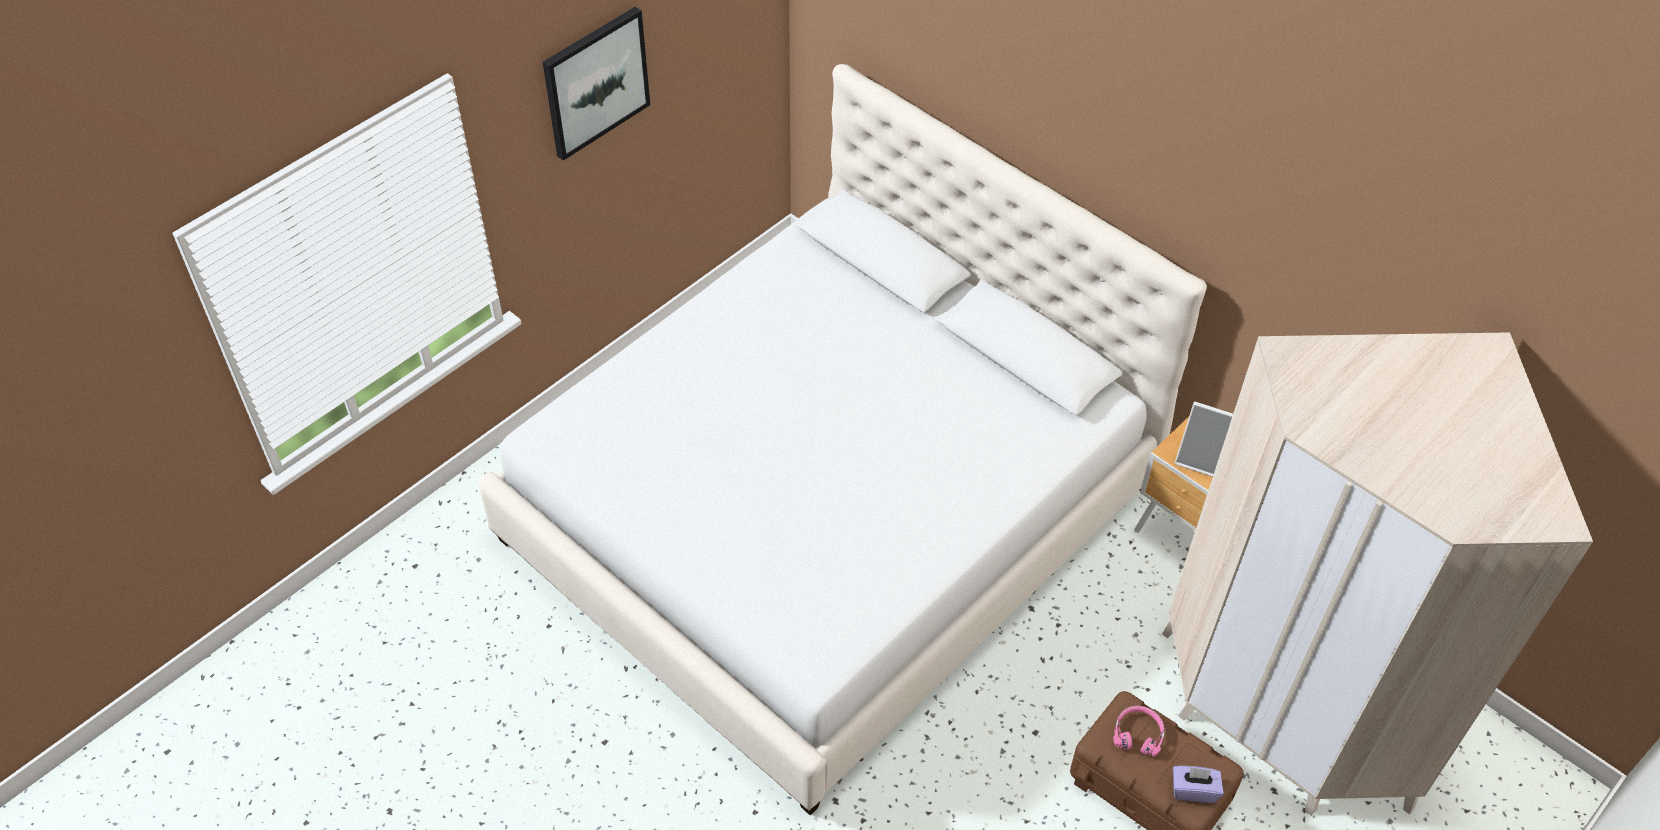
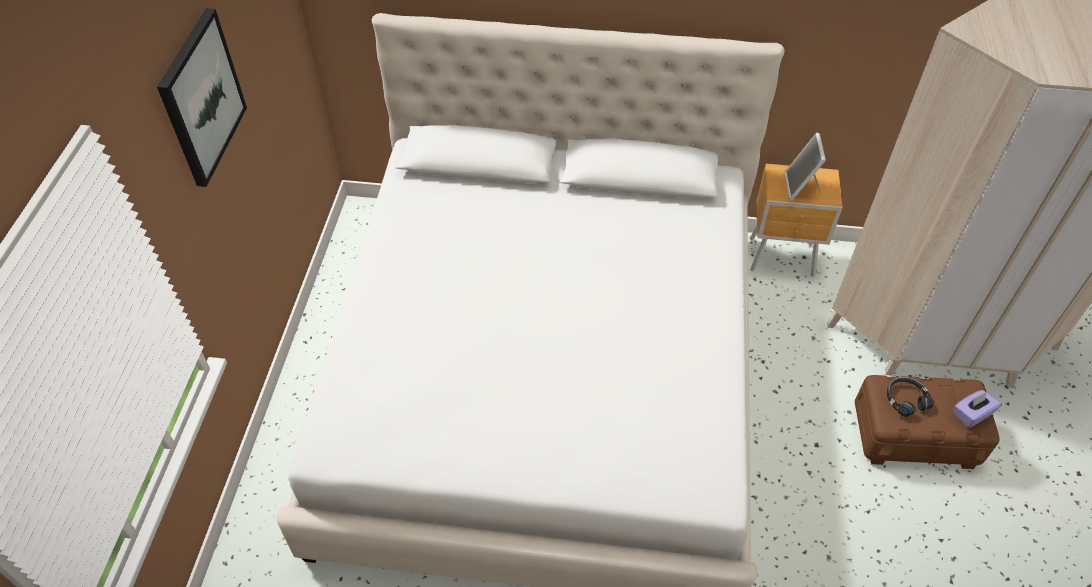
camera: 35 degrees left, 0 degrees up
(1138, 733) = (905, 399): pink headphones -> black headphones
(1203, 459) = (801, 187): picture frame -> picture frame turned 105 degrees clockwise

